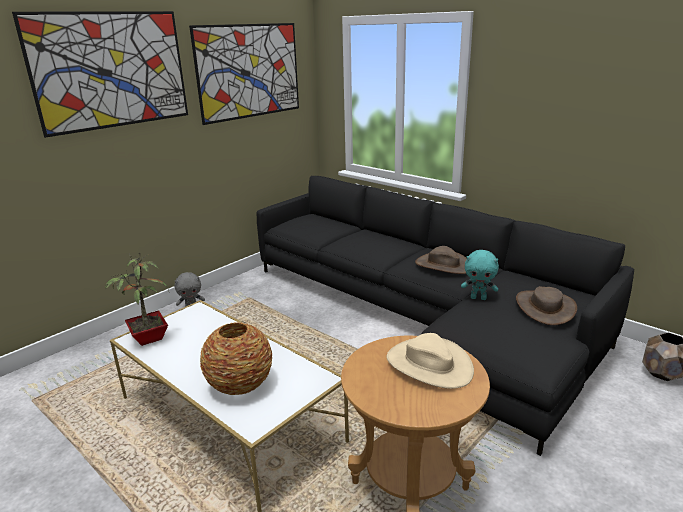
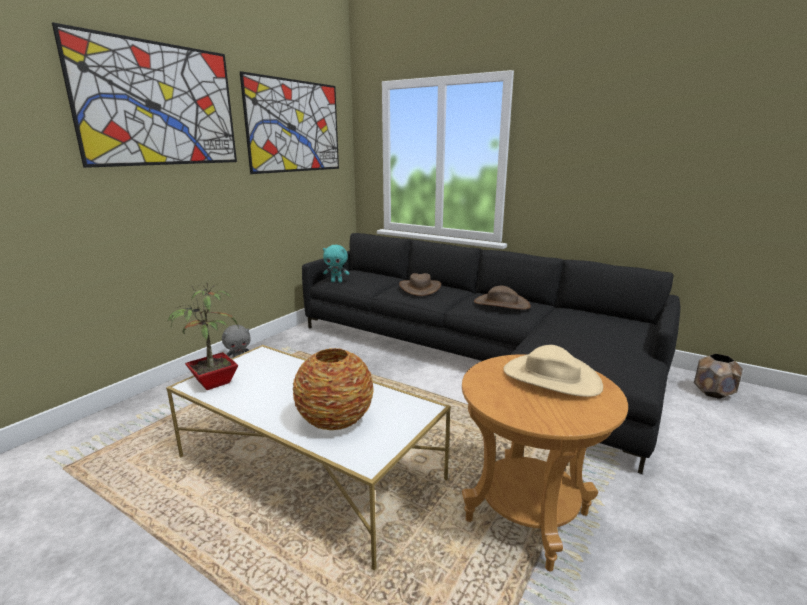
camera: 10 degrees left, 5 degrees down
(478, 298) = (547, 328): turquoise plush toy -> turquoise plush toy (337, 281)
(545, 307) = (614, 332): brown hat -> brown hat (420, 288)

